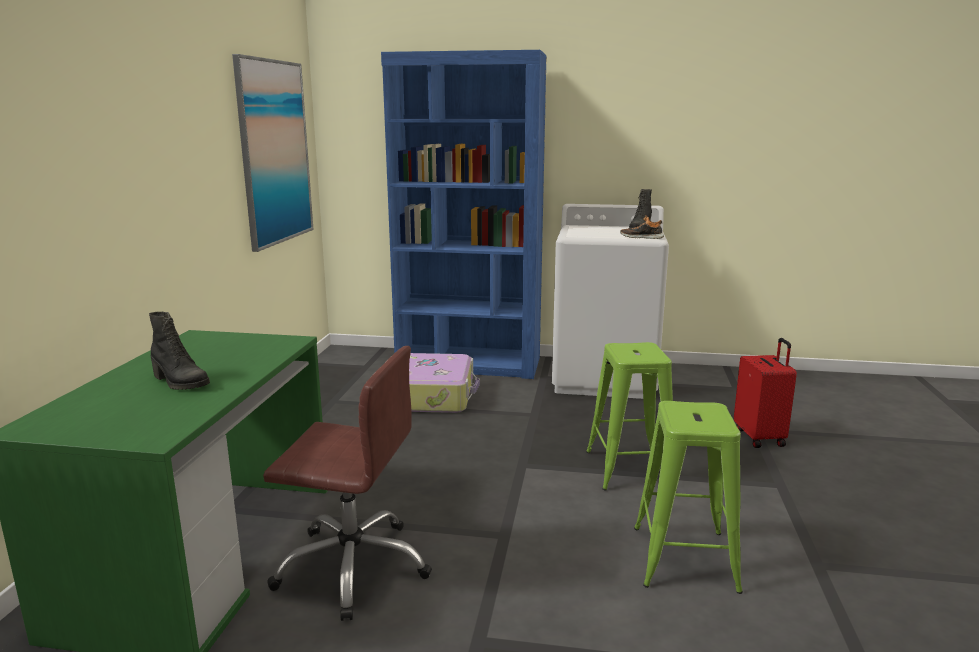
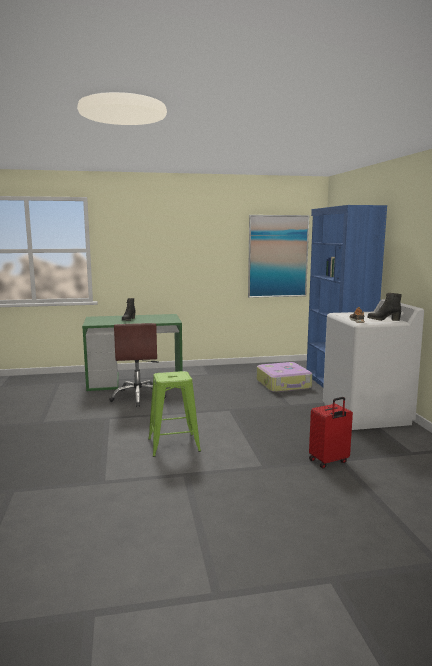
camera: 70 degrees right, 5 degrees down
(629, 469) = (248, 430): green stool -> none

